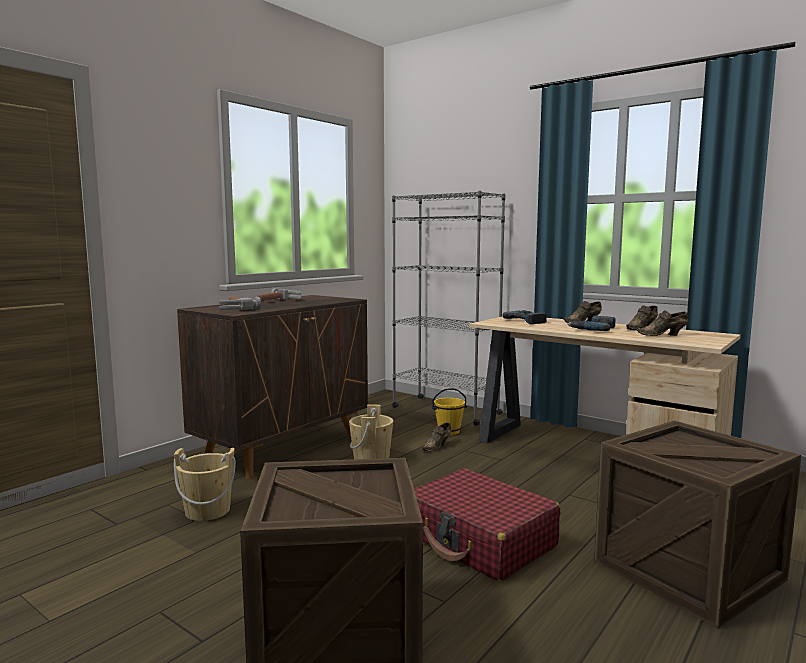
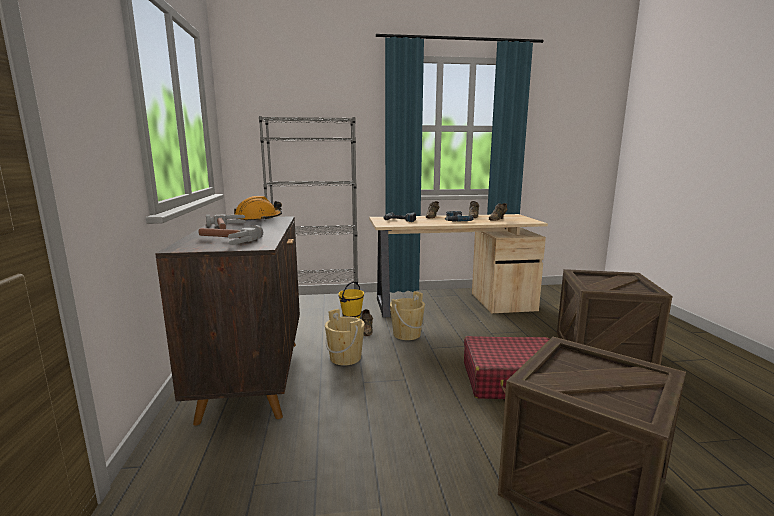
camera: 45 degrees left, 5 degrees up
(207, 511) = (308, 466): beige bucket -> beige bucket (407, 334)
(328, 298) = (258, 219): none -> orange hard hat

